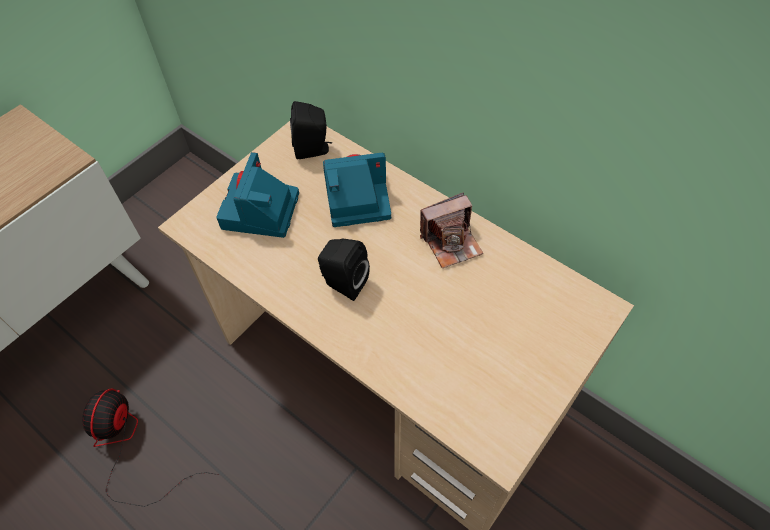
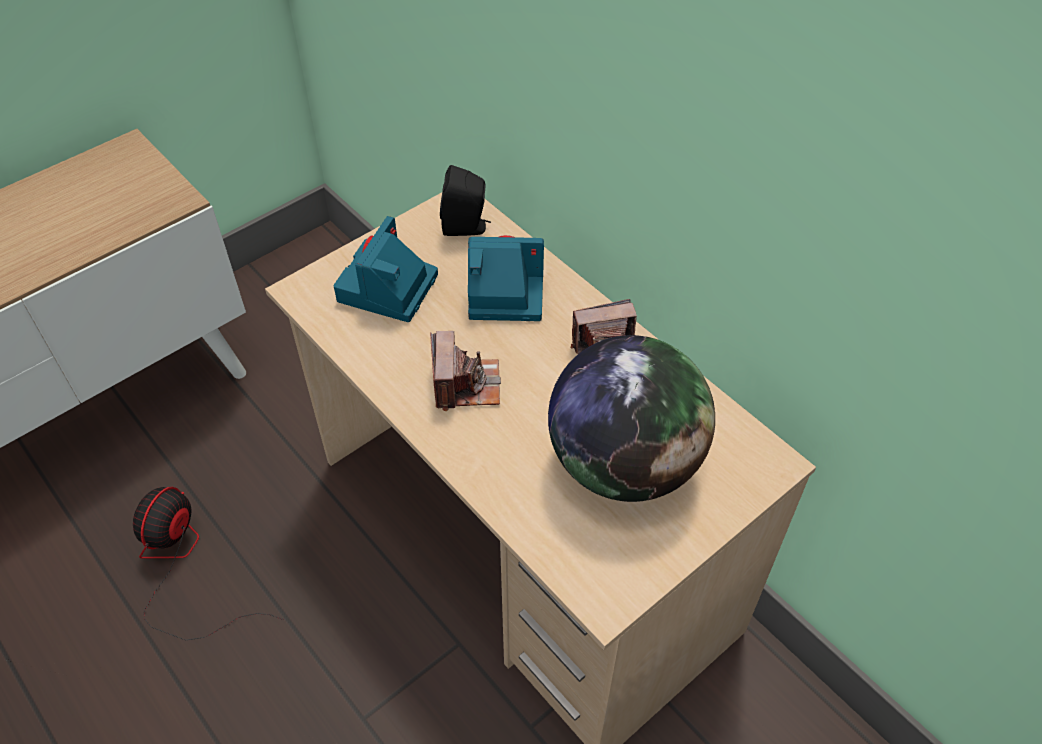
camera: 10 degrees right, 5 degrees down
(343, 283) = (465, 384): black speaker -> camera
(486, 329) = (624, 463): none -> globe

